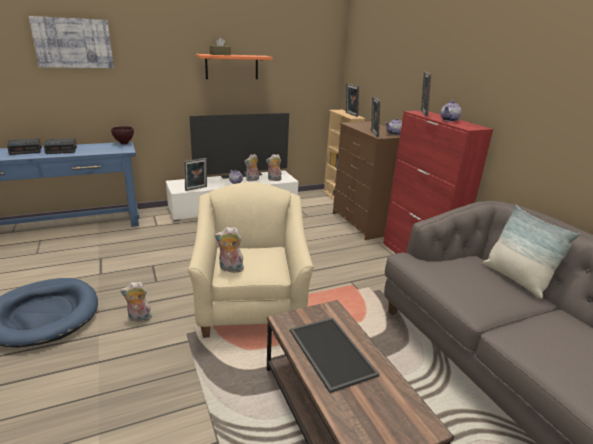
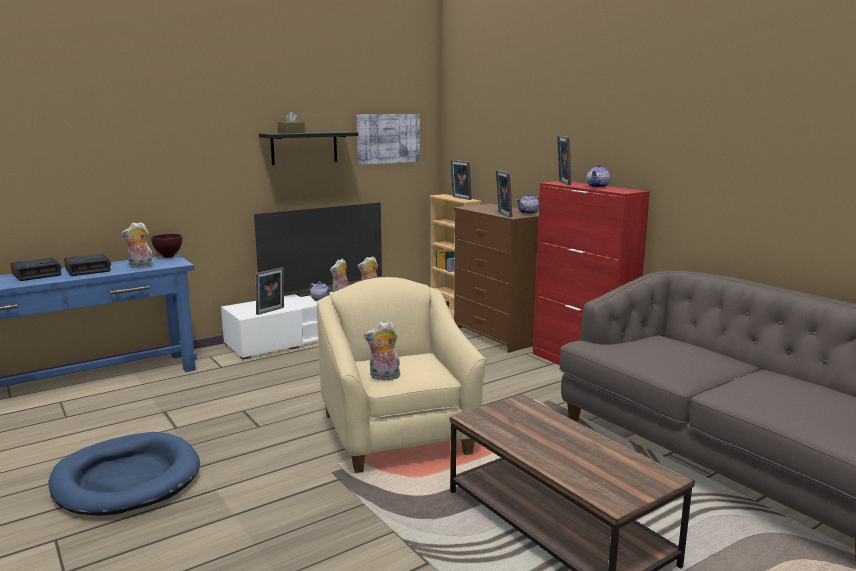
camera: 10 degrees left, 10 degrees down
(73, 43) = (102, 128): picture -> picture (388, 138)
(139, 318) = (259, 466): plush toy -> plush toy (140, 266)
(232, 67) = (304, 147): orange shelf -> black shelf
(329, 352) = (537, 436): tray -> none
(515, 279) = (709, 348): pillow -> none

